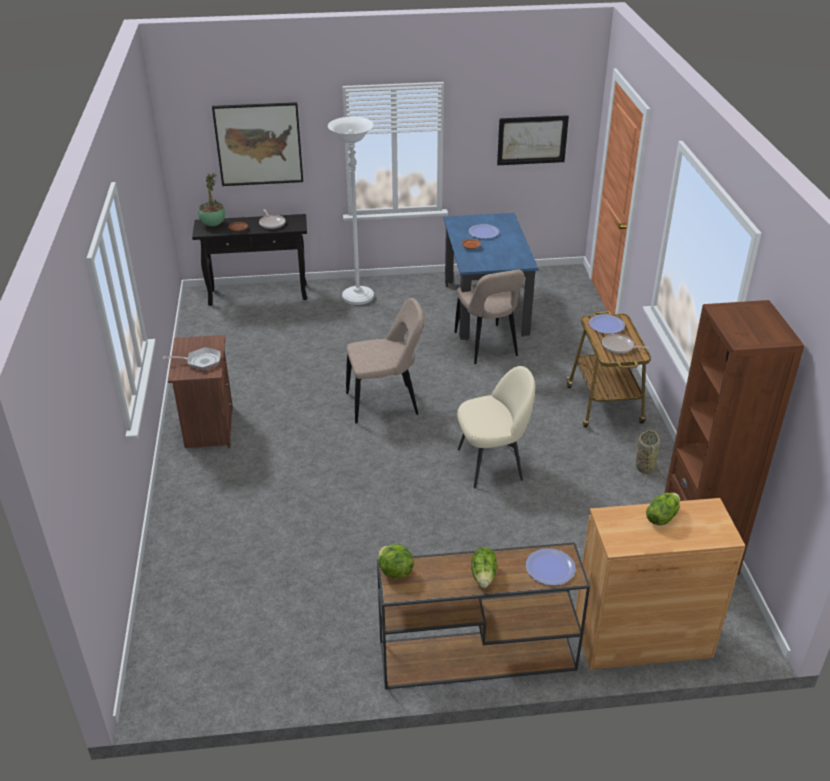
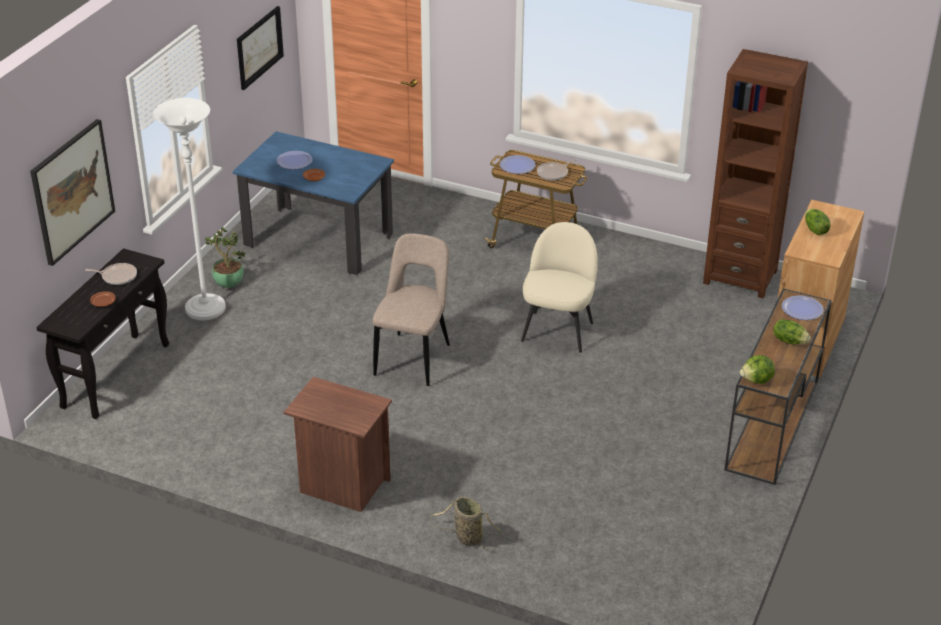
camera: 60 degrees left, 0 degrees up
(201, 361) = (350, 405): frying pan -> none
(213, 224) = (66, 317): potted plant -> potted plant (228, 284)
(487, 346) = (383, 264): beige chair -> none
(645, 466) = (628, 256): basket -> basket (466, 537)

